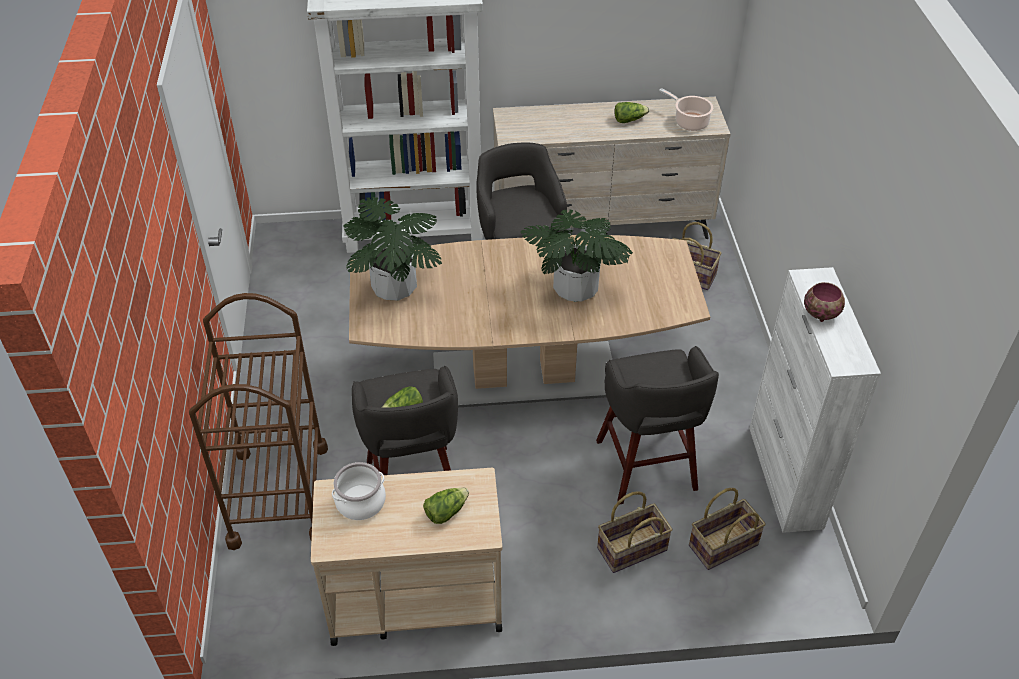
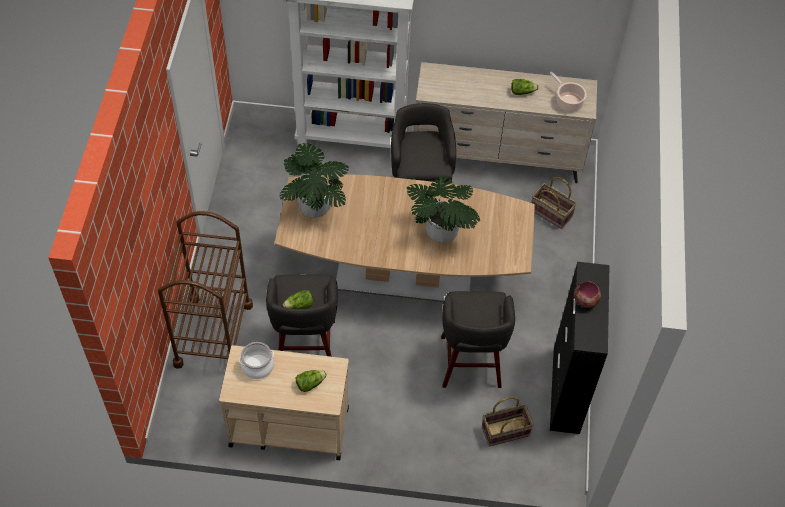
camera: 10 degrees right, 10 degrees up
(632, 550) = (442, 422): basket -> none
(785, 477) = (566, 390): white cabinet -> black cabinet

